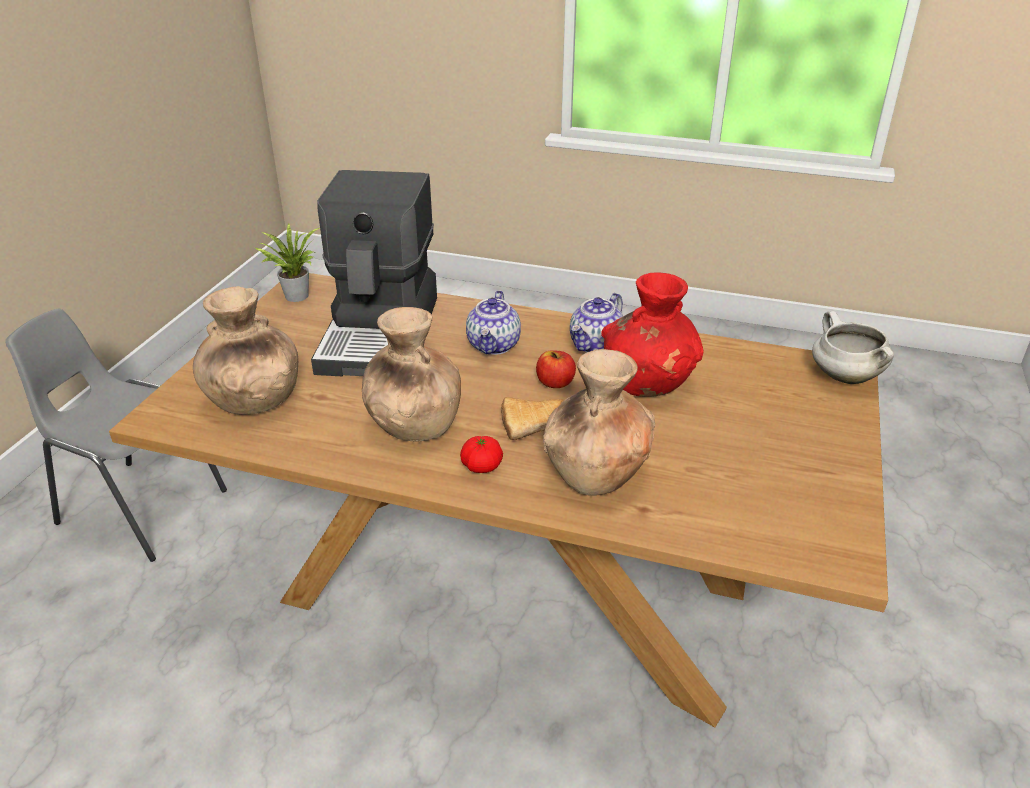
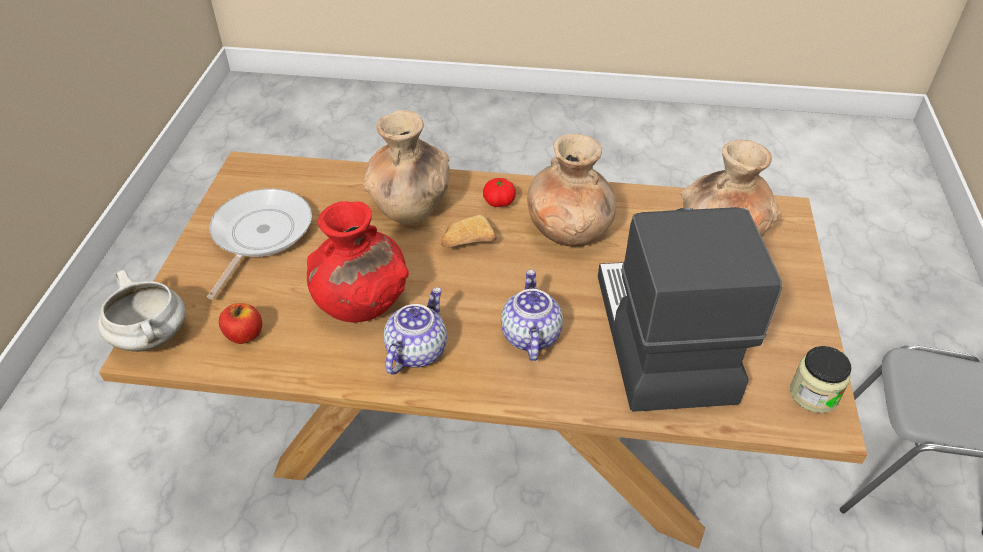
camera: 170 degrees right, 10 degrees up
(295, 295) = (813, 394): potted plant -> jar
(555, 383) = (454, 291): apple -> apple (244, 335)
(780, 459) = (259, 235): none -> frying pan

